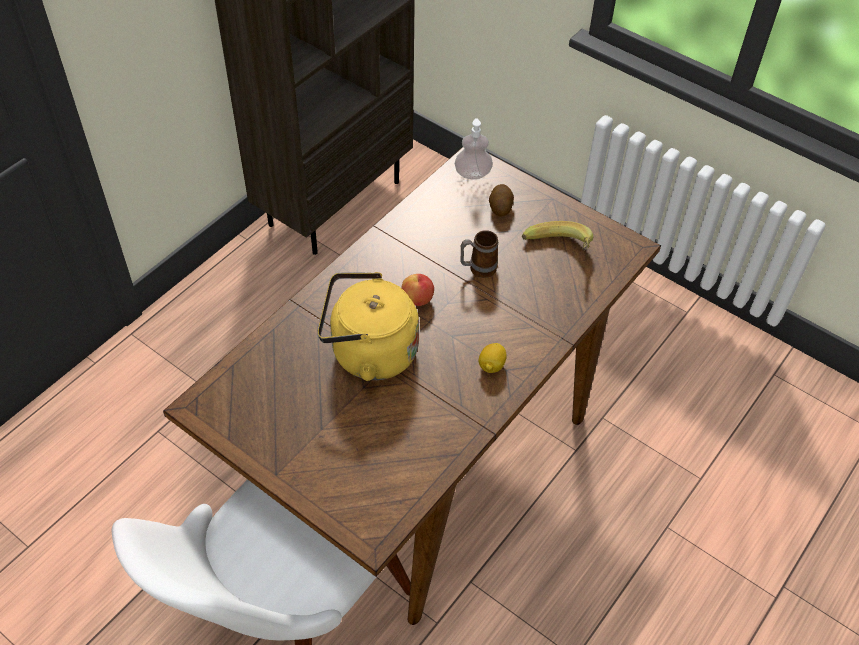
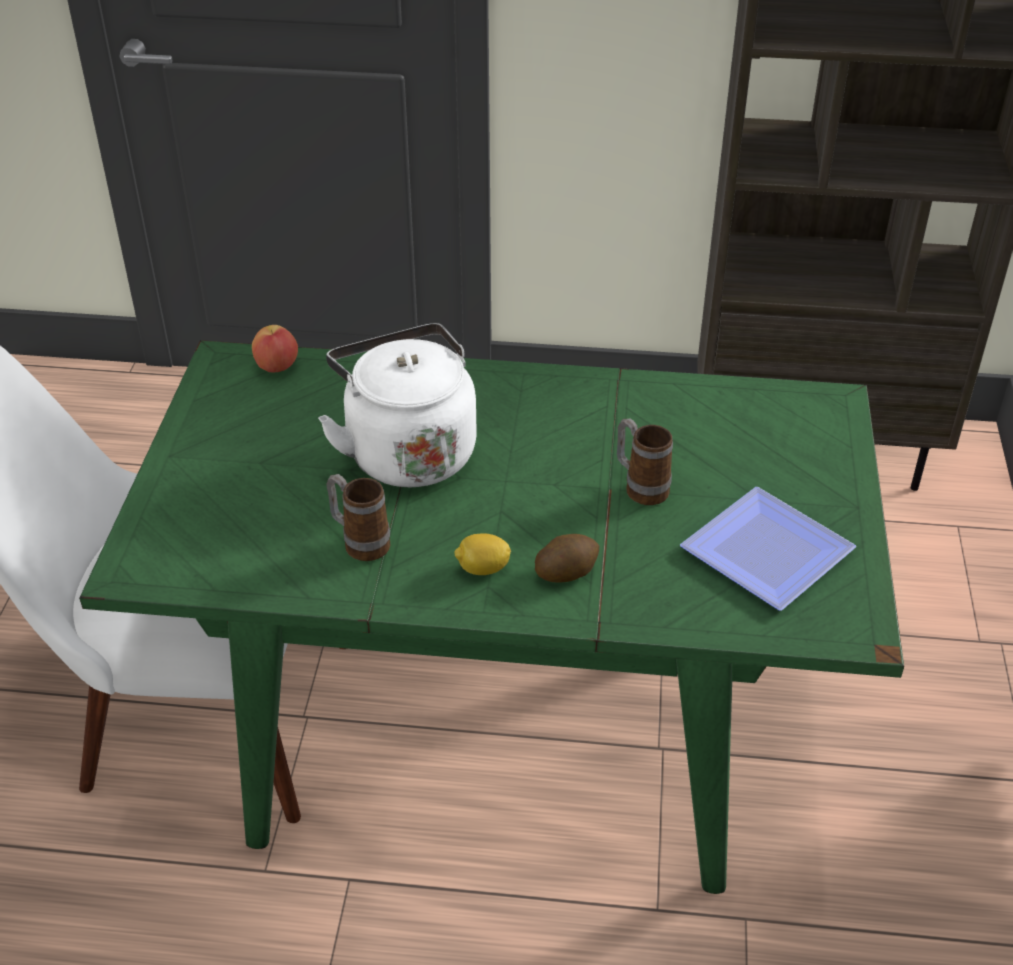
camera: 60 degrees right, 10 degrees down
(368, 353) = (407, 451): yellow kettle -> white kettle
(417, 299) = (533, 455): apple -> apple (277, 367)
(424, 455) = (506, 732): brown dining table -> green dining table
(431, 410) = (360, 542): none -> mug
(472, 174) = (811, 412): soap dispenser -> none
(500, 207) = (779, 462): potato -> potato (566, 571)
(558, 251) = (760, 552): banana -> plate

